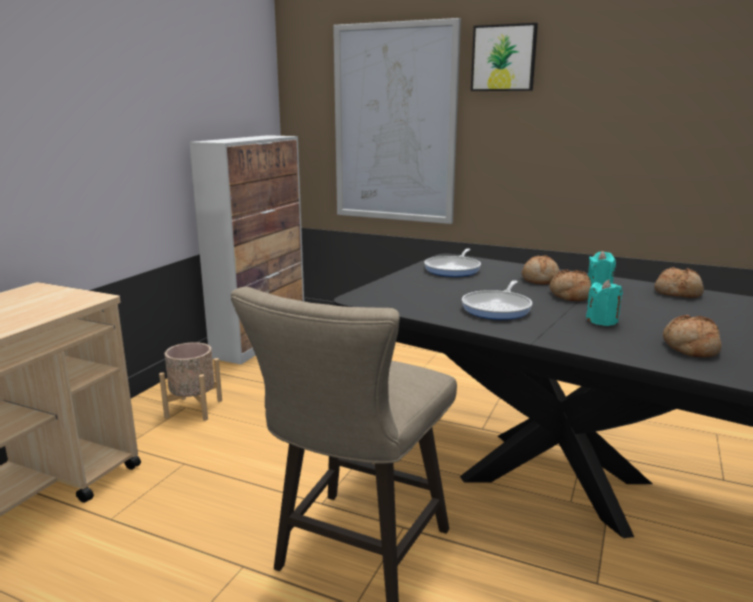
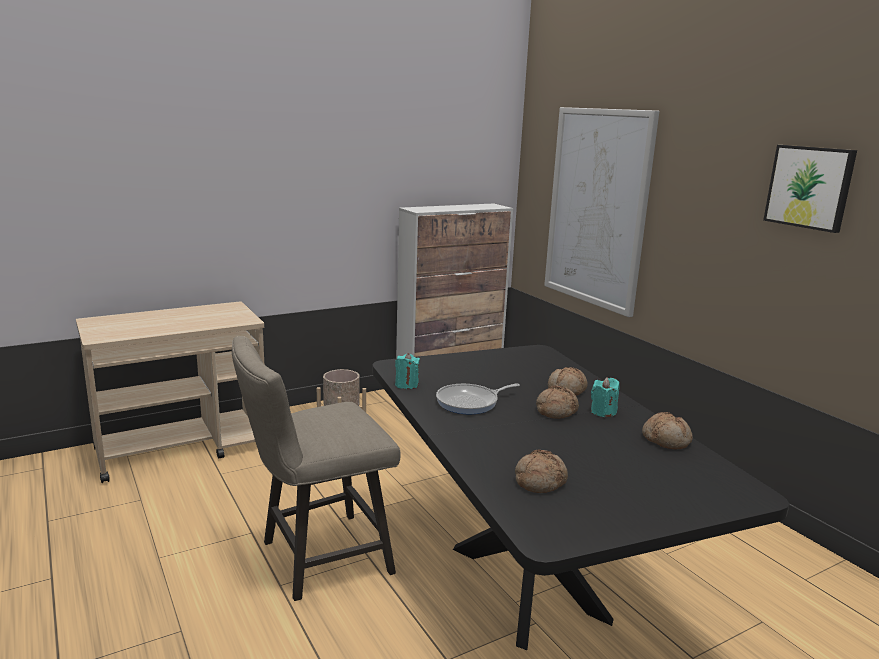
camera: 35 degrees right, 0 degrees up
(453, 269) = (516, 361): frying pan -> none
(503, 58) = (691, 155): picture -> picture (810, 187)
(602, 321) = (525, 438): turquoise candle -> turquoise candle (406, 385)

